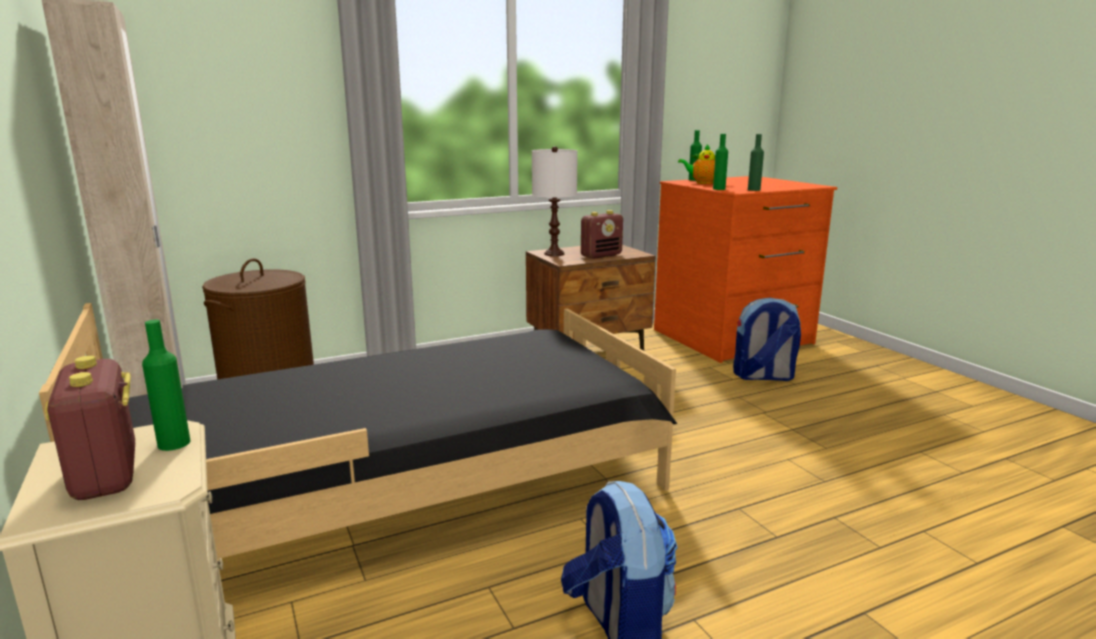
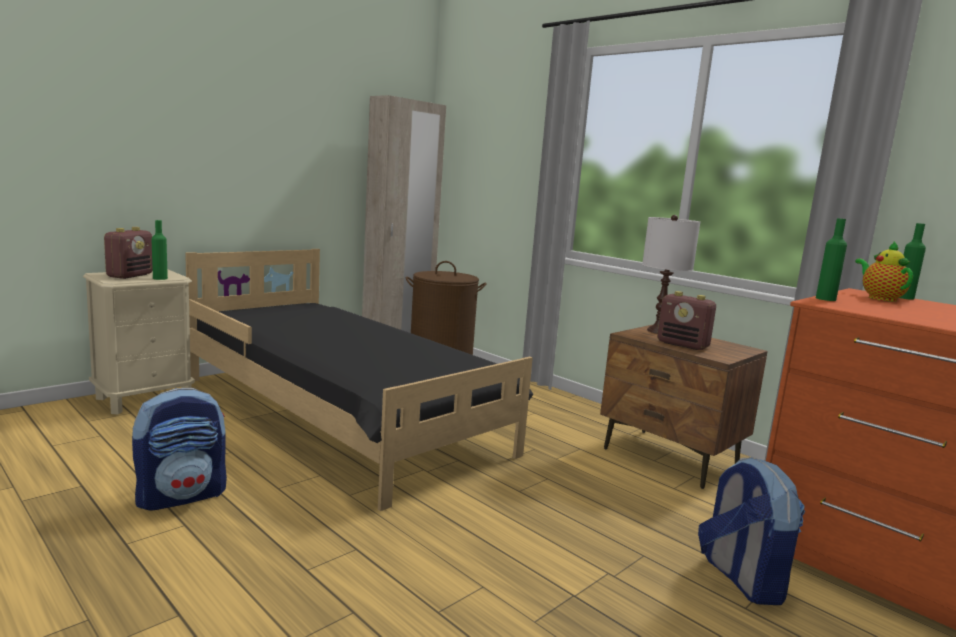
camera: 70 degrees right, 5 degrees down
(106, 476) = (130, 275): radio -> radio turned 150 degrees clockwise
(754, 190) = (861, 309): green bottle -> none

